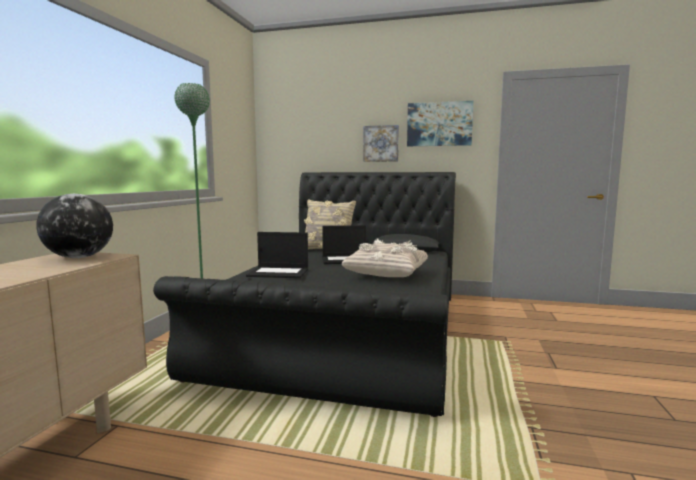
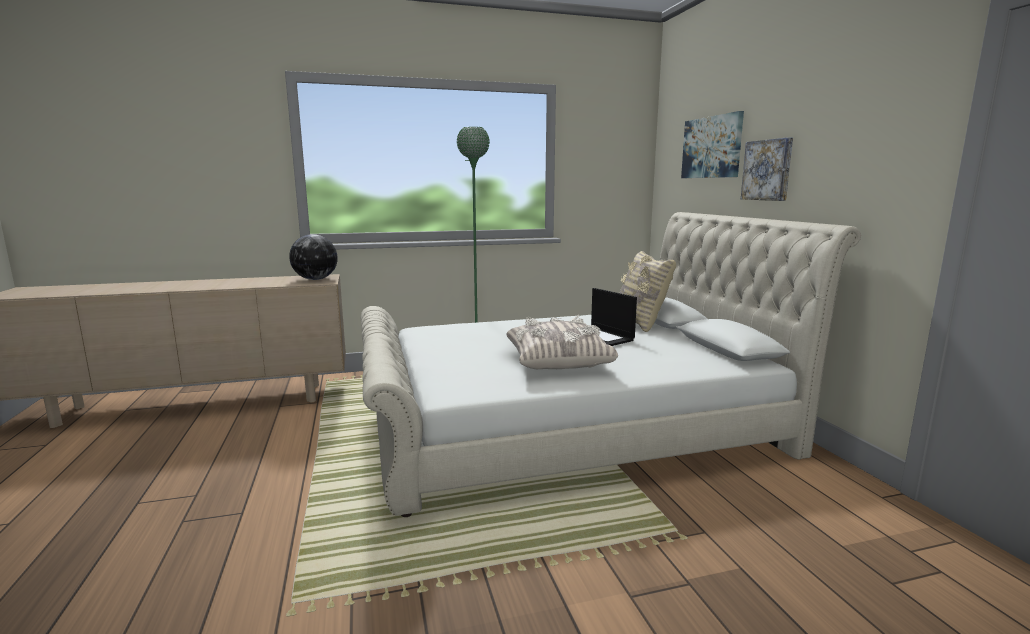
camera: 60 degrees right, 5 degrees up
(279, 273) = (491, 329): laptop -> none
(347, 329) = (570, 421): black bed -> beige bed
(439, 124) = (852, 131): picture -> picture (712, 147)

